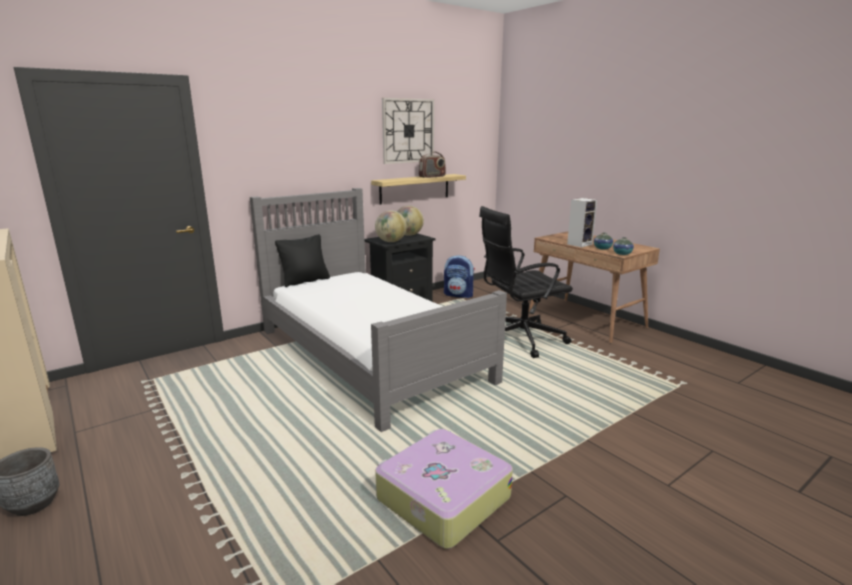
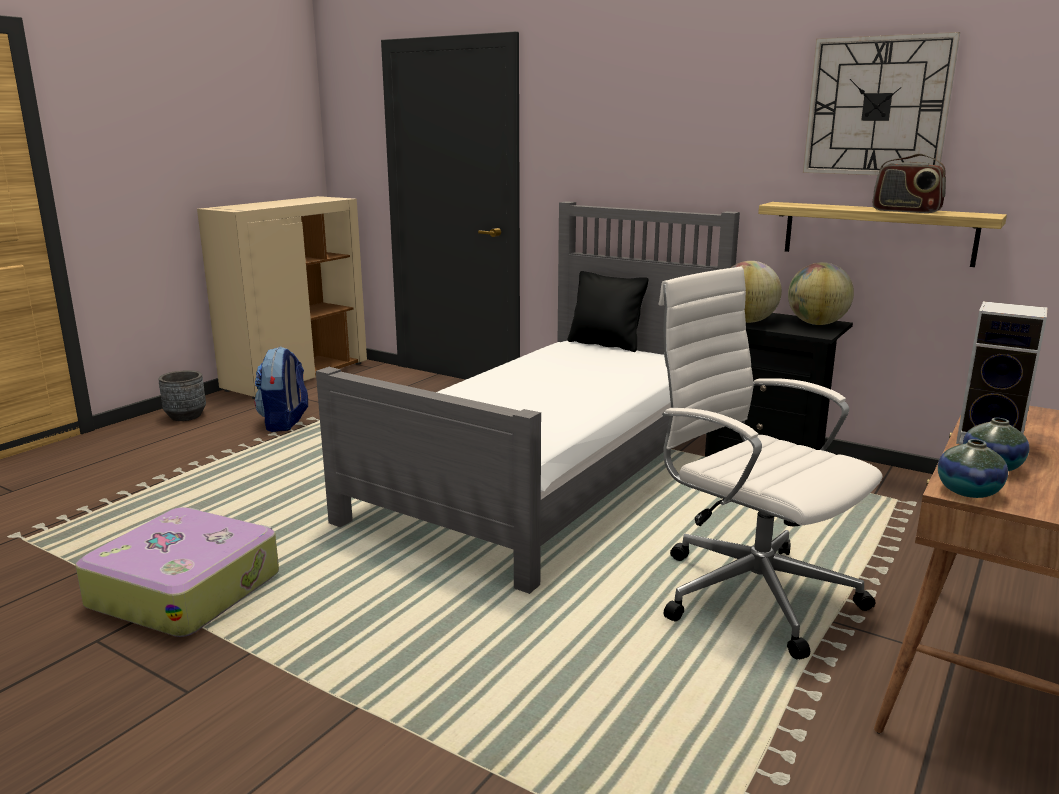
camera: 70 degrees right, 0 degrees up
(459, 295) = (913, 495): backpack -> backpack (285, 423)
(519, 339) = (751, 592): black office chair -> white office chair

